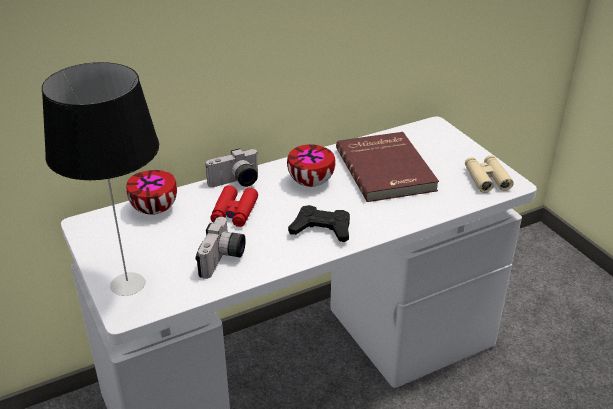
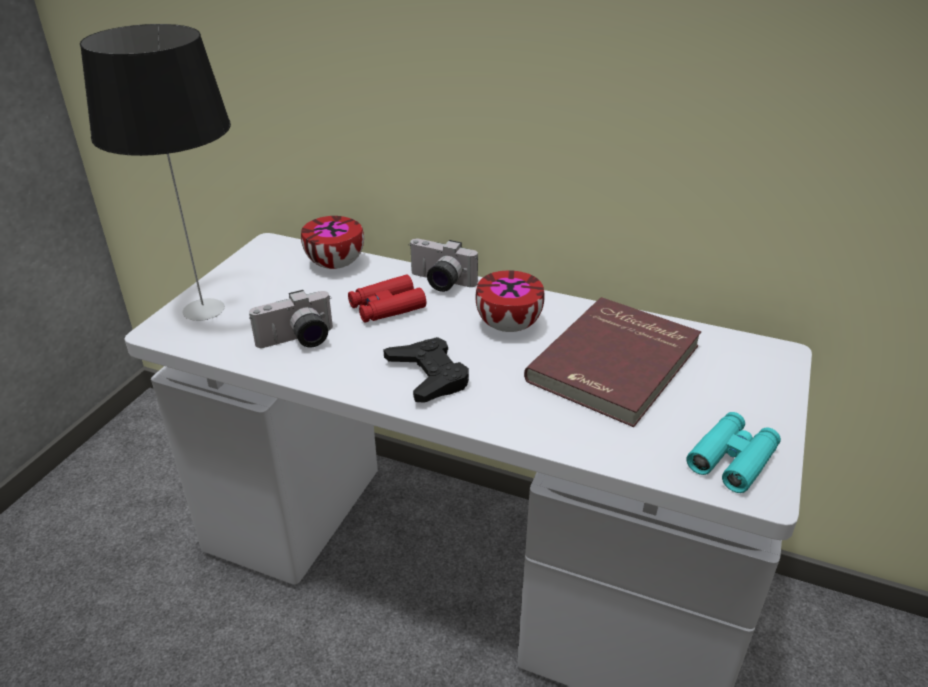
camera: 50 degrees right, 0 degrees up
(486, 179) = (732, 459): beige binoculars -> turquoise binoculars

